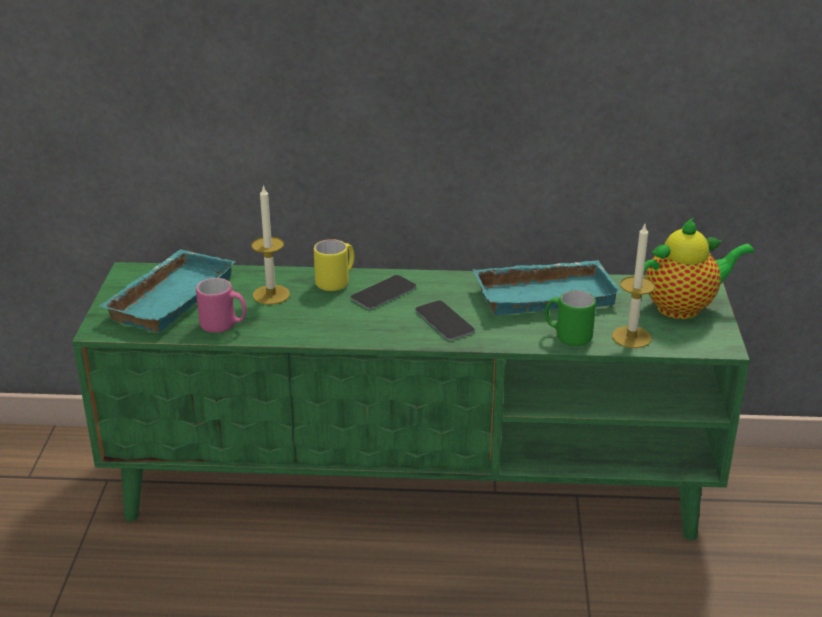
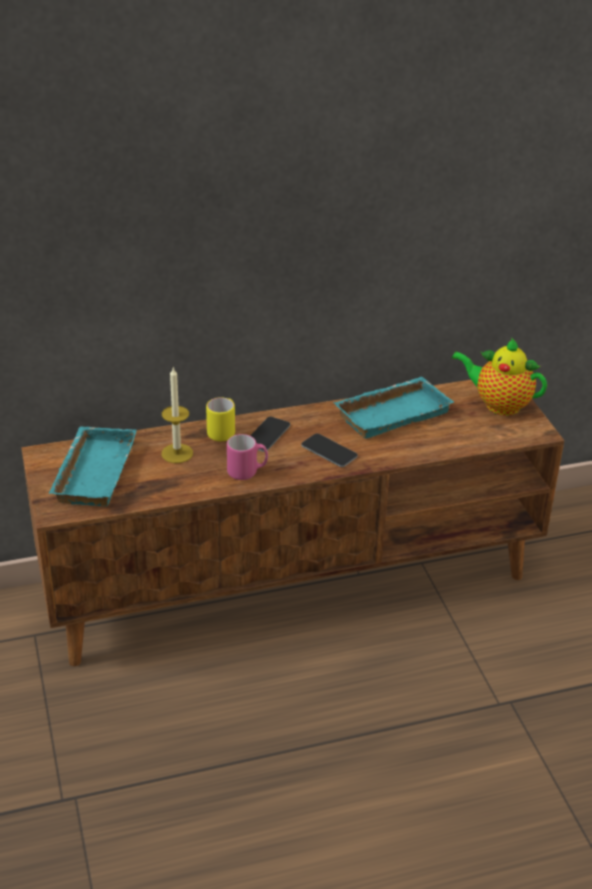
camera: 20 degrees left, 5 degrees up
(224, 326) = (156, 489): pink mug -> pink mug (247, 472)
(413, 486) = (293, 583): green tv stand -> brown tv stand
(567, 336) = (428, 446): green mug -> none
(631, 337) = (474, 438): candle -> none
(684, 307) = (498, 405): teapot -> teapot turned 120 degrees counterclockwise

